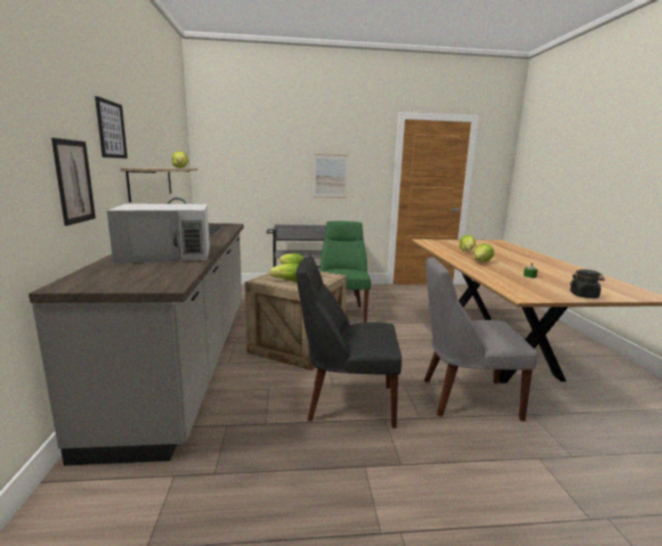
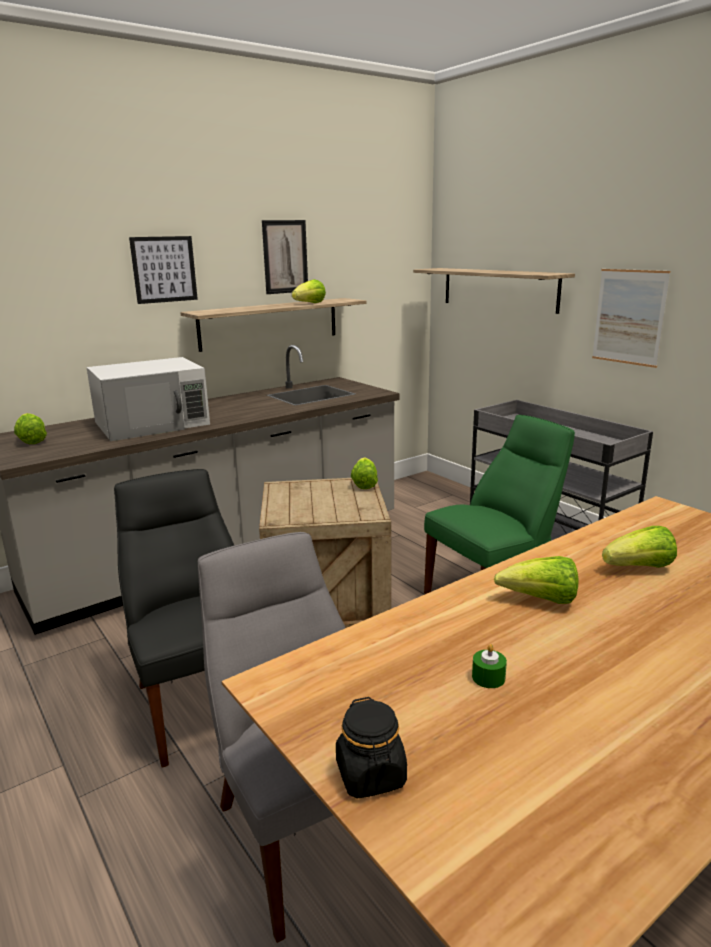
camera: 60 degrees right, 5 degrees up
(74, 181) = (75, 335): picture -> picture (285, 257)
(167, 254) = (153, 423): white microwave -> white microwave turned 75 degrees counterclockwise
(249, 165) = (499, 289): none -> shelf
(287, 281) = (299, 498): lettuce -> lettuce (31, 440)

